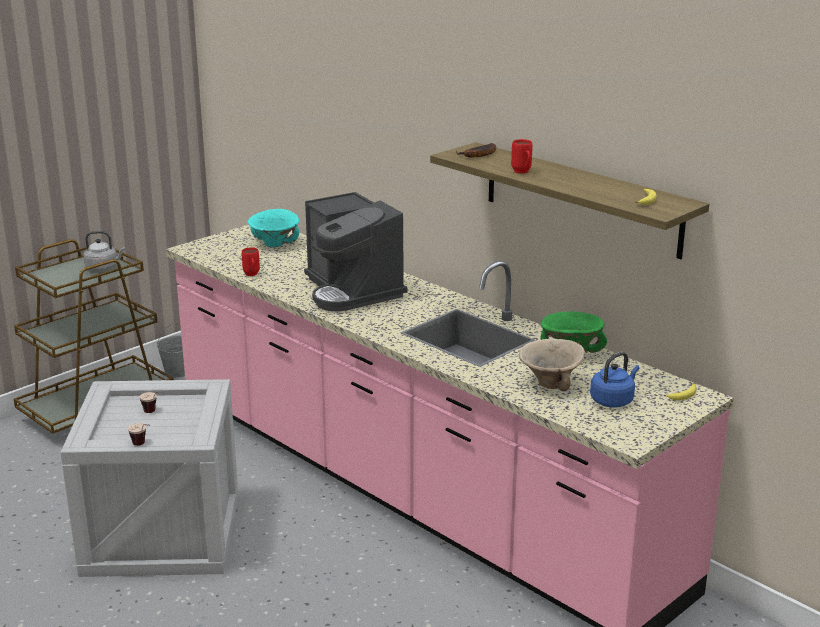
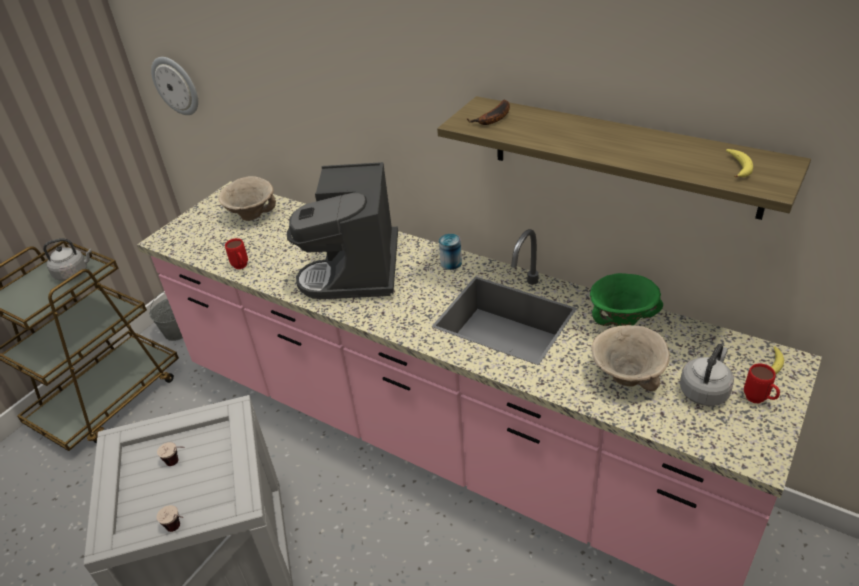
camera: 10 degrees left, 15 degrees up
(236, 123) = (176, 85): none -> wall clock
(274, 245) = (251, 216): turquoise bowl -> beige bowl
(352, 290) = (356, 270): coffee machine -> coffee machine turned 45 degrees clockwise
(439, 298) = (451, 263): none -> can
(522, 173) = (562, 141): red mug -> red mug (759, 400)
(613, 400) = (705, 391): blue kettle -> grey kettle

